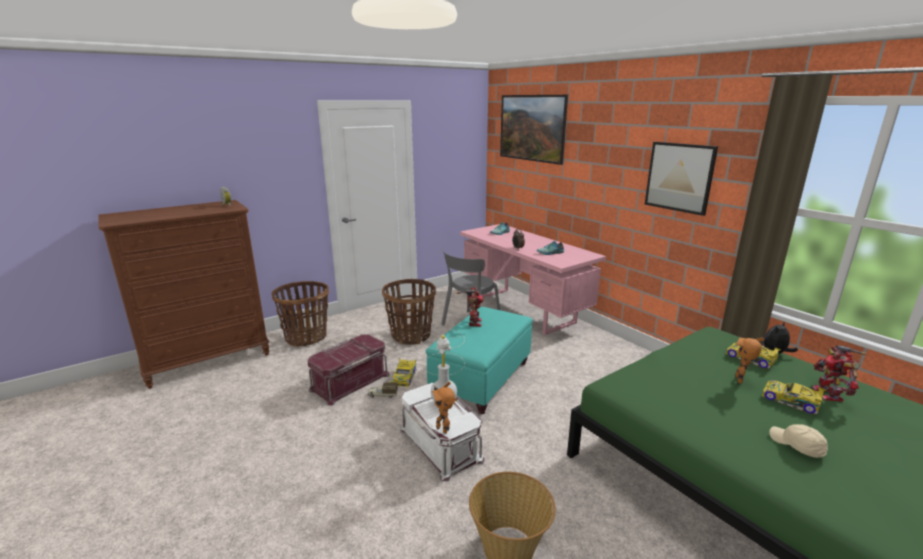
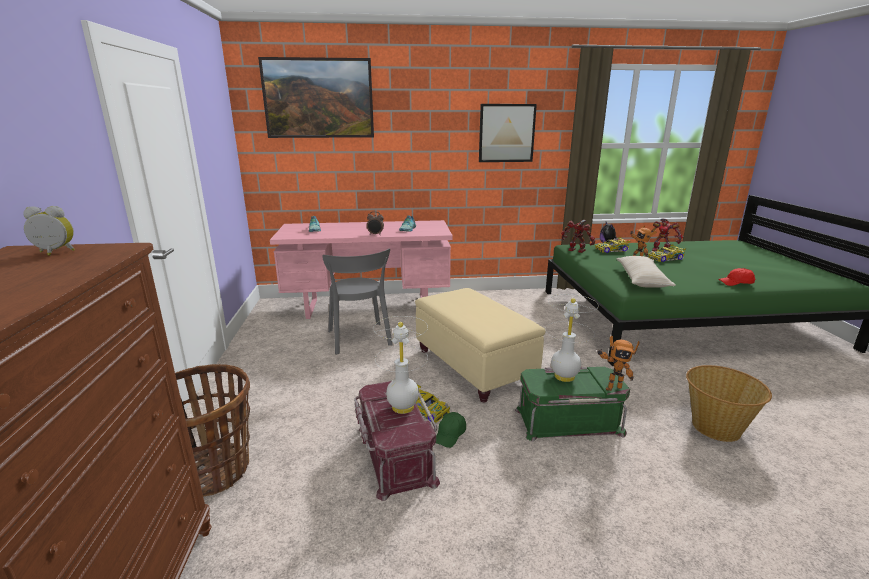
camera: 60 degrees left, 0 degrees up
(354, 353) = (403, 407): none -> white table lamp
(382, 395) = (450, 435): toy truck -> green cap
(411, 335) = (334, 379): basket -> none
(441, 444) = (568, 420): white storage box -> green storage box
(473, 322) = (455, 309): toy robot -> toy robot (576, 250)
(482, 379) = (473, 365): turquoise ottoman -> beige ottoman
(662, 390) = (642, 279): none -> beige pillow
(770, 468) = (736, 283): none -> red cap
(796, 446) = (714, 271): beige cap -> none

